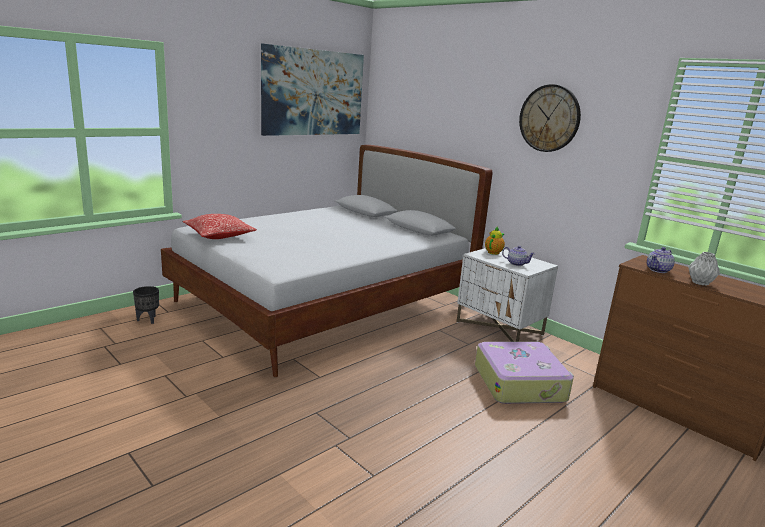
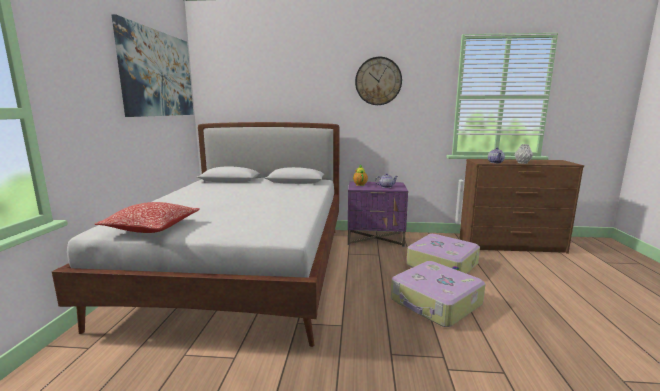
camera: 40 degrees left, 5 degrees down
(148, 320) = (74, 369): black planter -> none
(431, 406) = (436, 303): none -> suitcase
(500, 328) = (375, 239): white nightstand -> purple nightstand

